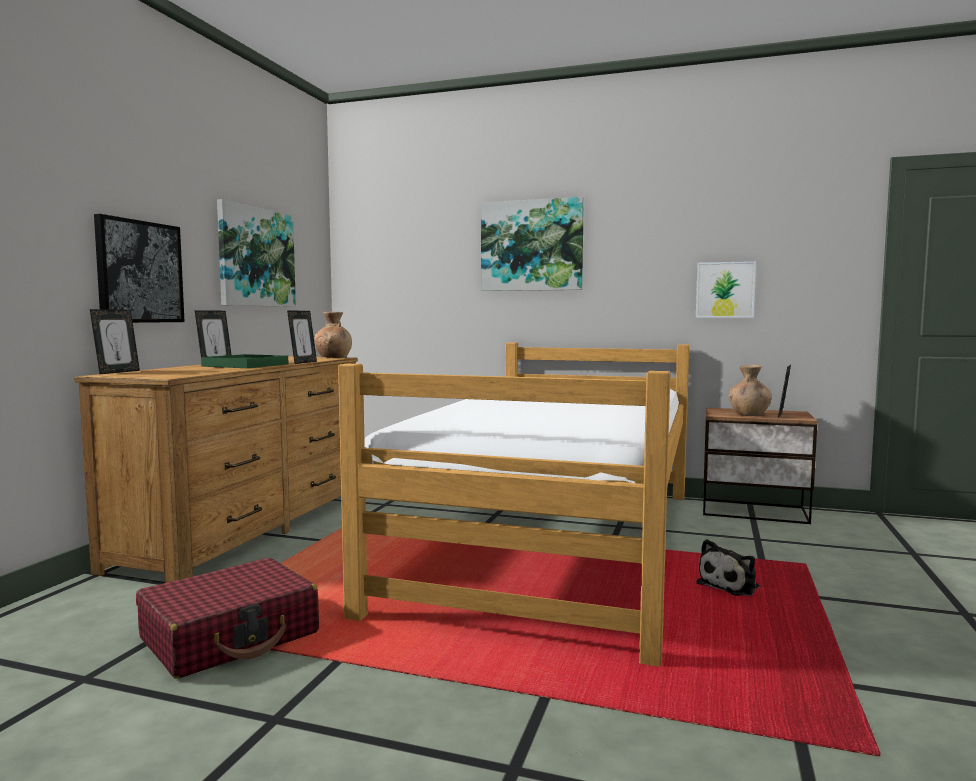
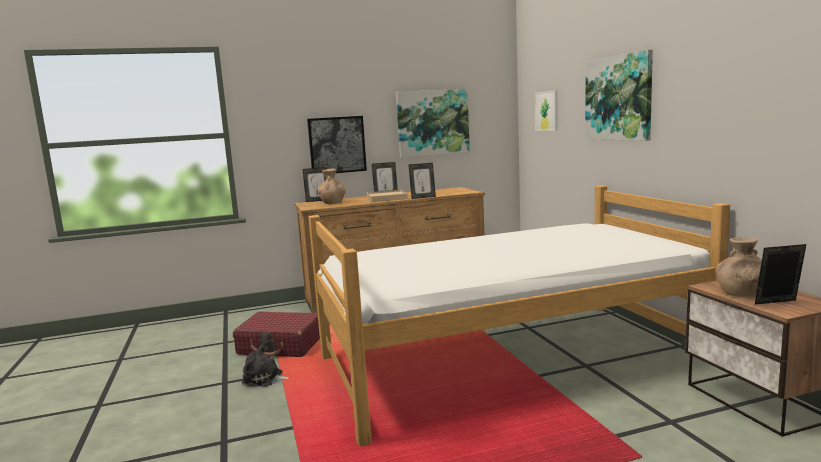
camera: 55 degrees right, 5 degrees up
(246, 365) = (387, 198): green tray -> beige tray
(334, 357) = (469, 191): brown vase -> brown vase (332, 203)
(725, 290) = (769, 145): picture -> picture (546, 111)
(731, 585) = (532, 436): plush toy -> plush toy (265, 379)

